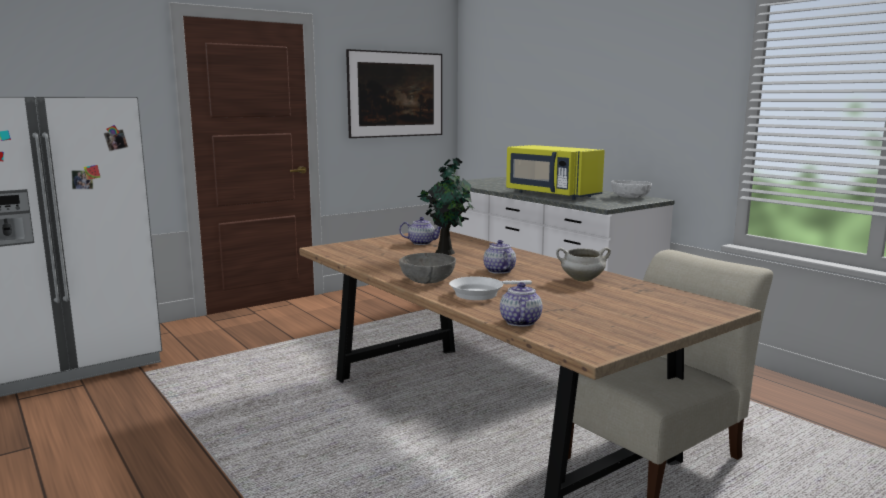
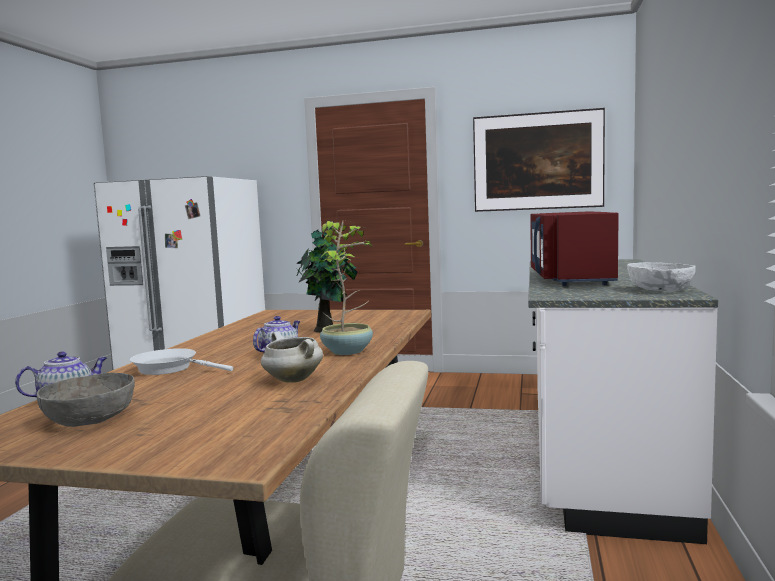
camera: 50 degrees right, 5 degrees down
(422, 243) = (351, 319): teapot -> none
(427, 280) = (202, 349): grey bowl -> grey bowl (90, 419)
(529, 260) = (348, 351): none -> potted plant
(550, 194) = (569, 279): yellow microwave -> red microwave

